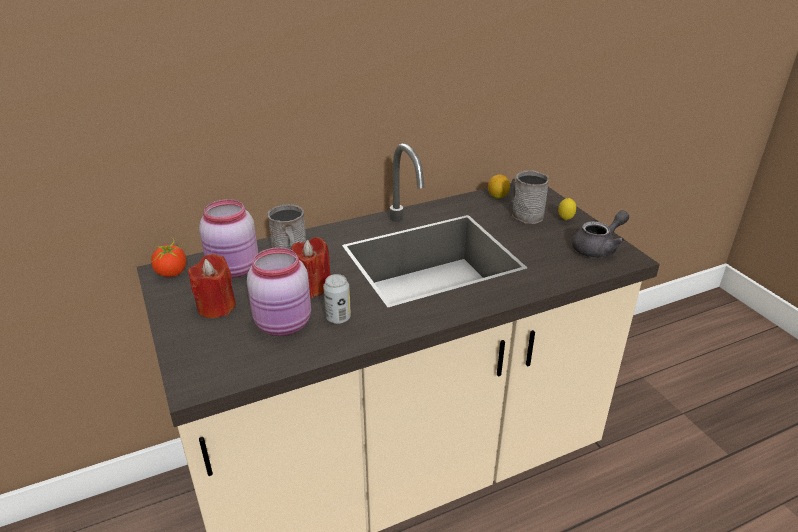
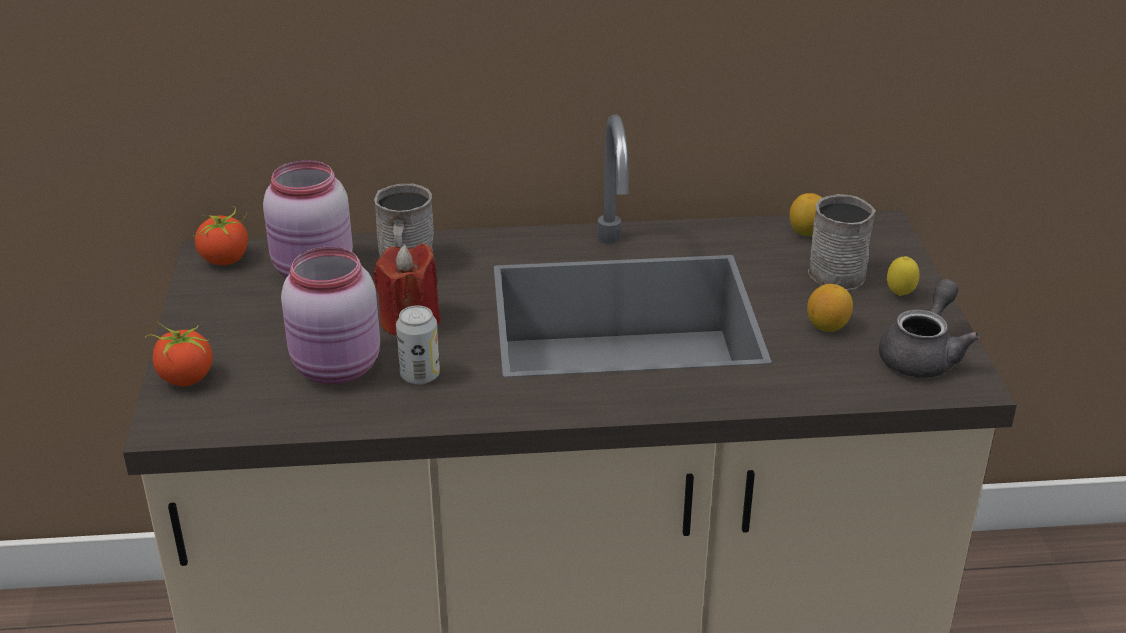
camera: 20 degrees right, 0 degrees up
(187, 353) = (185, 378): none -> tomato
(216, 306) = (258, 322): red candle -> none
(542, 243) = (827, 326): none -> lemon
(598, 248) = (923, 355): grey teapot -> grey teapot turned 45 degrees counterclockwise

